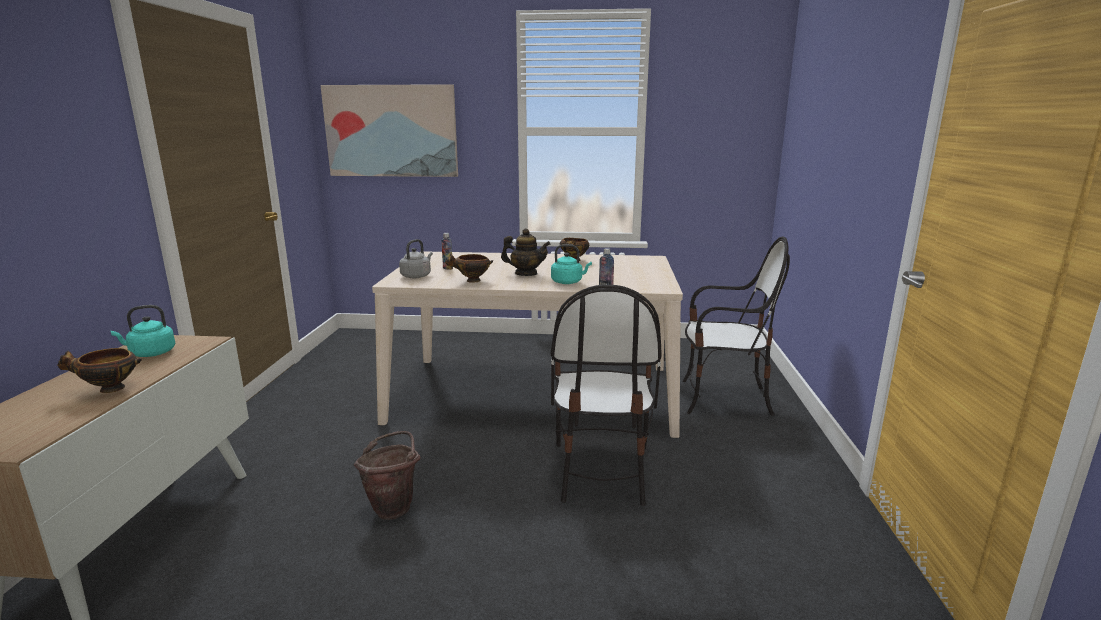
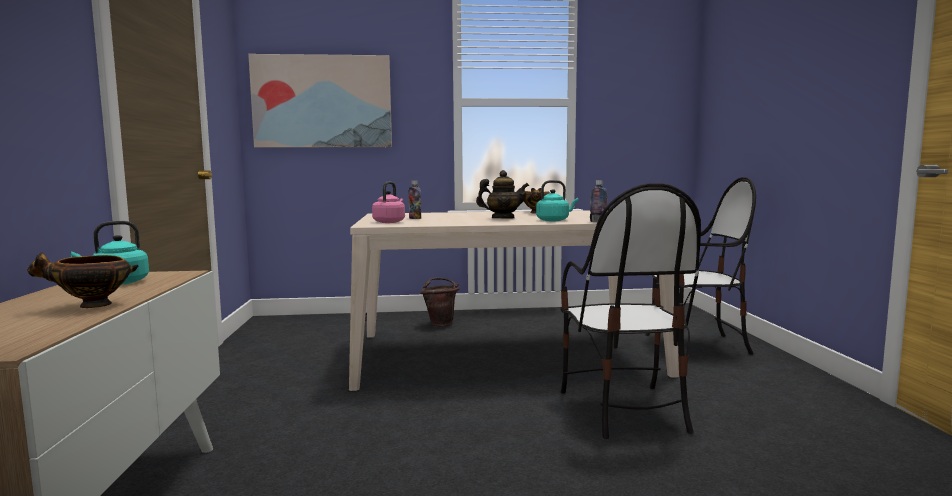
camera: 10 degrees left, 10 degrees down
(394, 506) = (417, 460): brown bucket -> brown bucket (441, 323)
(417, 276) = (390, 222): grey kettle -> pink kettle
(472, 281) = (454, 222): bowl -> none

